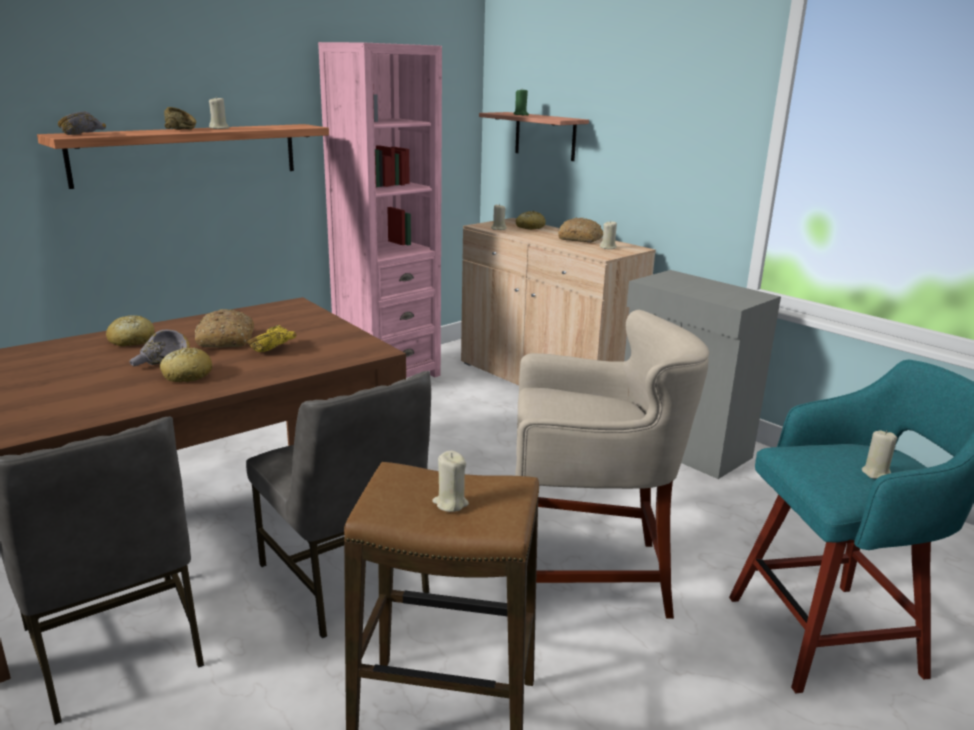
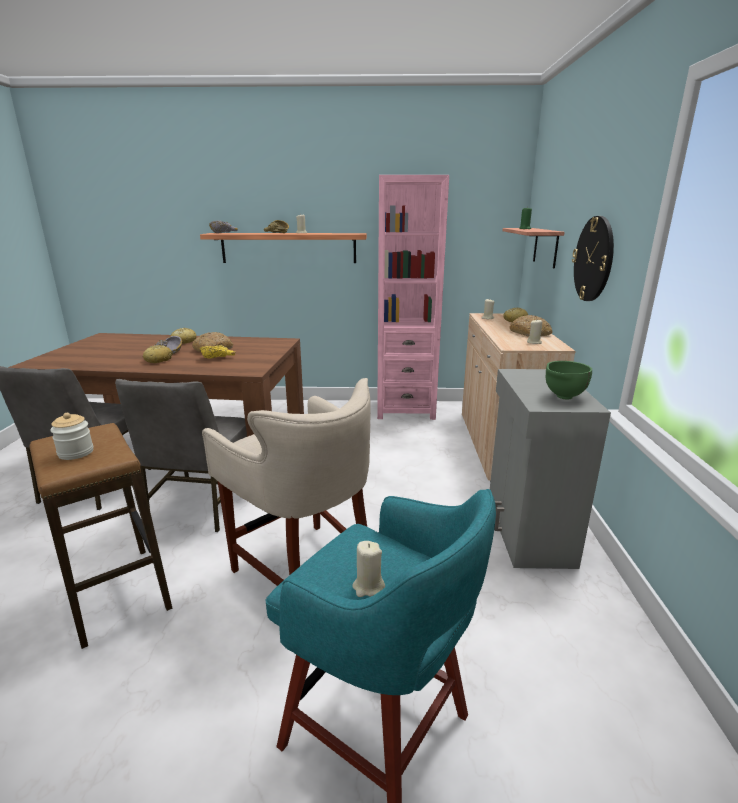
camera: 45 degrees right, 0 degrees up
(450, 503) = (76, 453): beige candle -> jar
(662, 151) = (593, 259): none -> wall clock
(731, 293) = (563, 397): none -> green bowl

